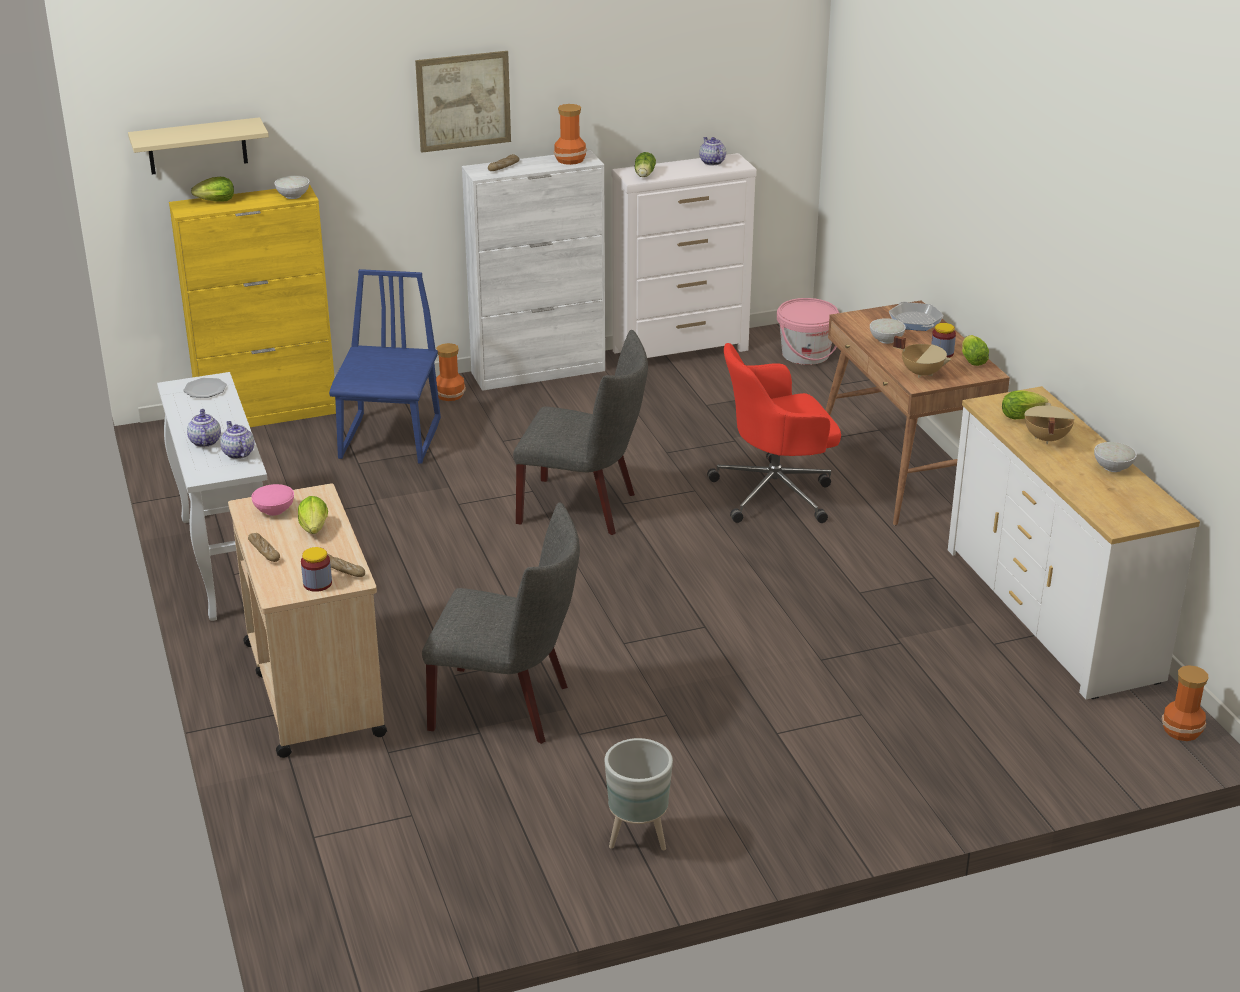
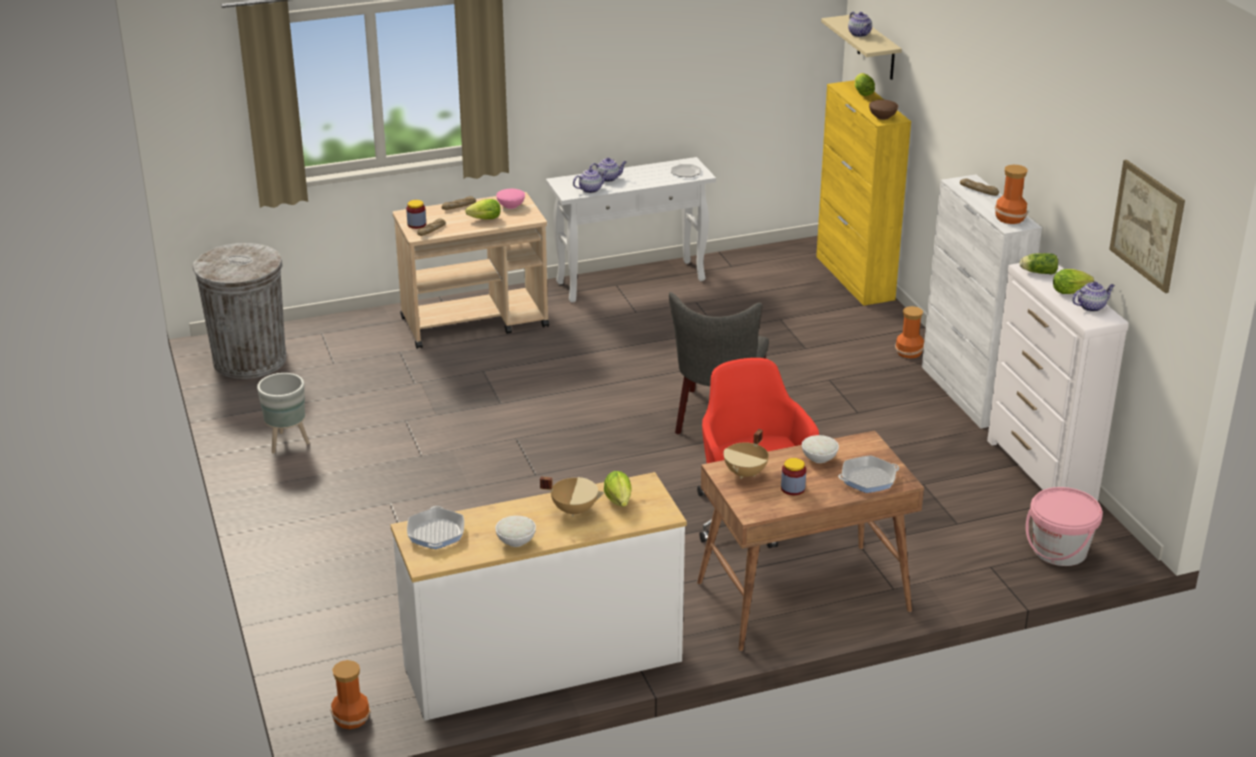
camera: 90 degrees right, 0 degrees up
(204, 132) = (860, 34): none -> teapot
(292, 196) = (882, 116): white bowl -> brown bowl
(388, 907) = (250, 360): none -> grey trash can
(391, 440) = (821, 330): blue chair -> none
(463, 101) = (987, 119): picture -> picture (1147, 225)
(509, 707) = (442, 393): grey chair -> none
(972, 360) = (779, 505): lettuce -> lettuce (1072, 292)
(1118, 511) = (436, 533): none -> frying pan

